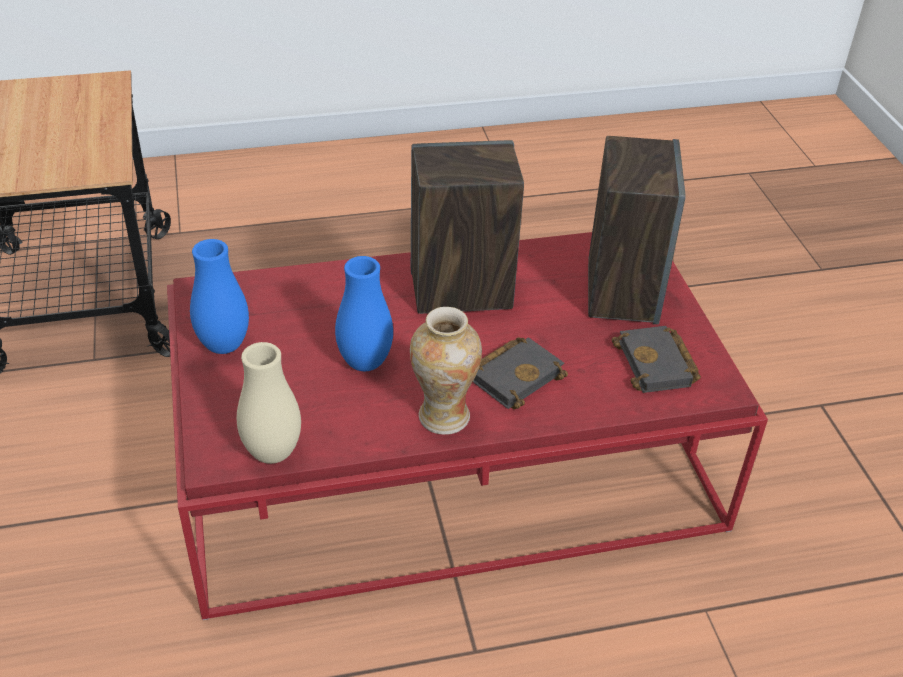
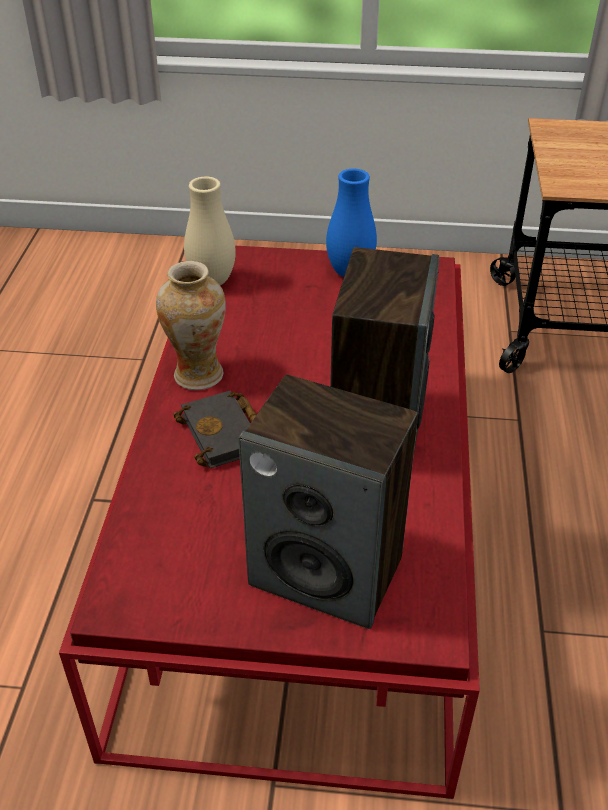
camera: 110 degrees right, 0 degrees up
(365, 363) = (292, 342): blue vase -> none
(658, 365) = (180, 556): black book -> none

